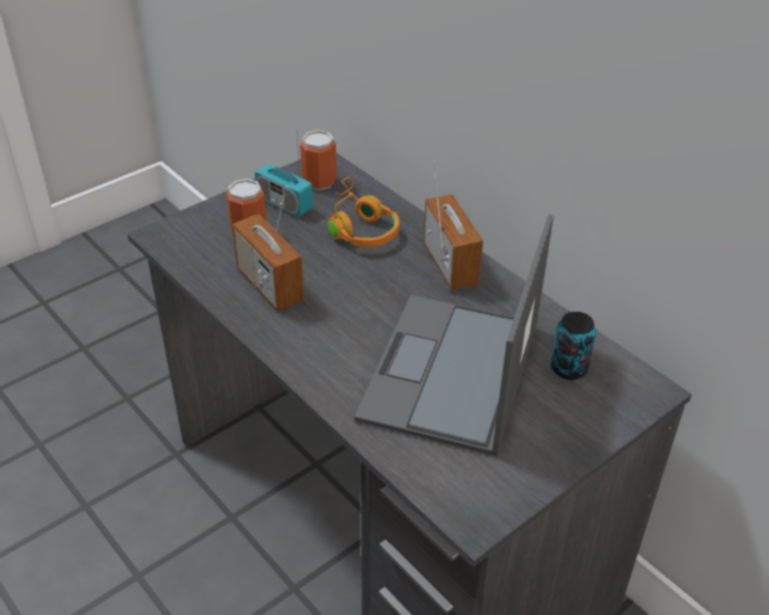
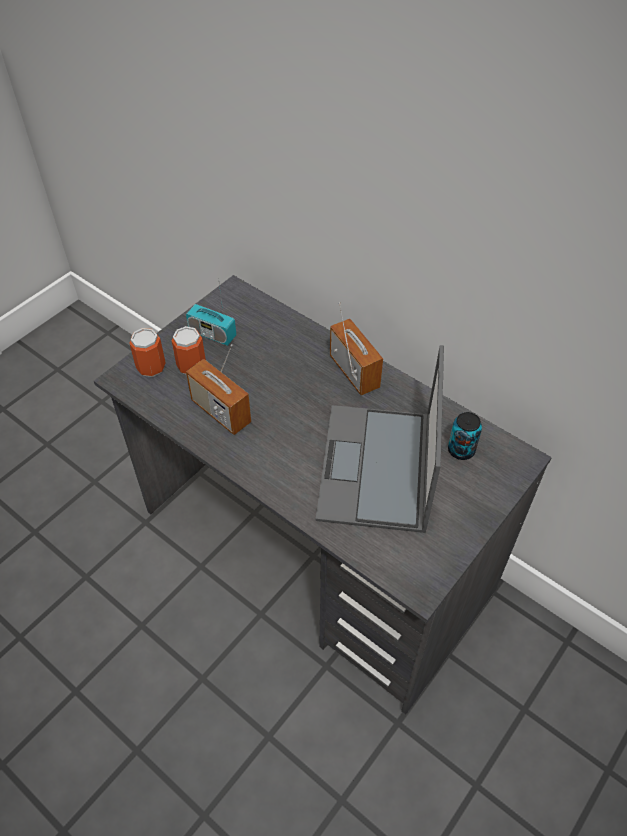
camera: 10 degrees left, 10 degrees up
(319, 181) = (234, 309): can -> can (151, 367)
(359, 227) = (277, 347): orange headphones -> none

